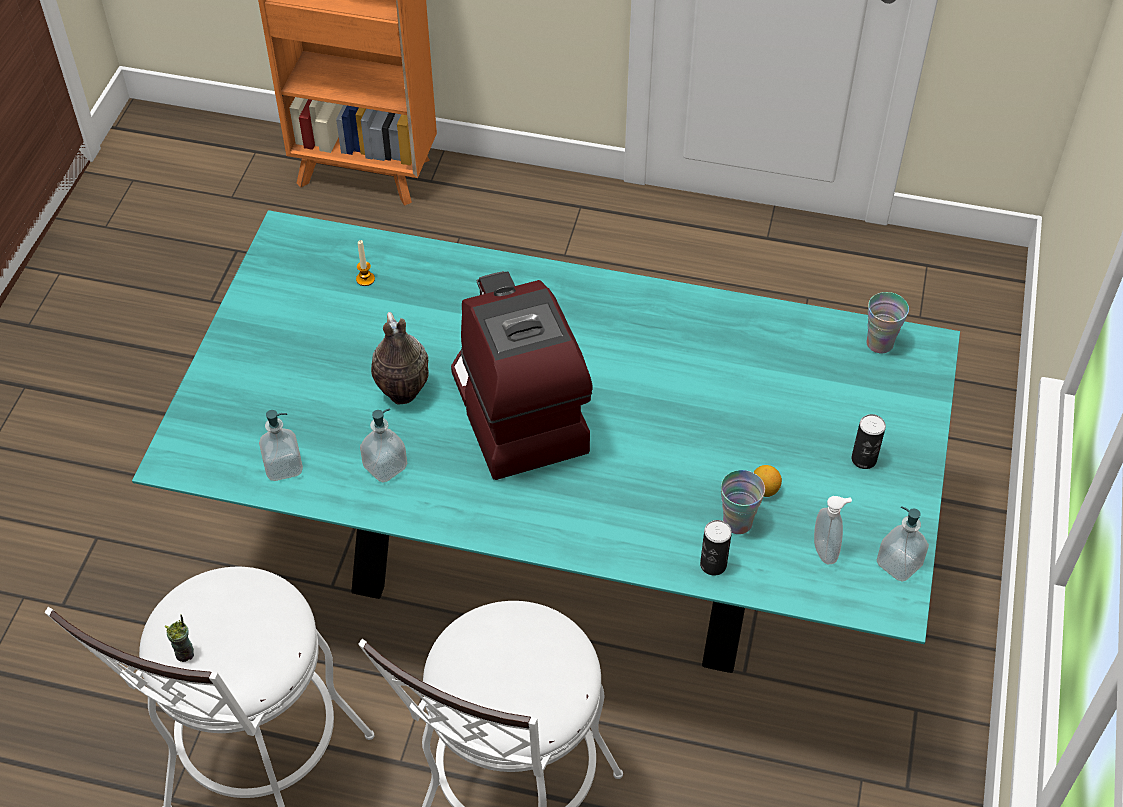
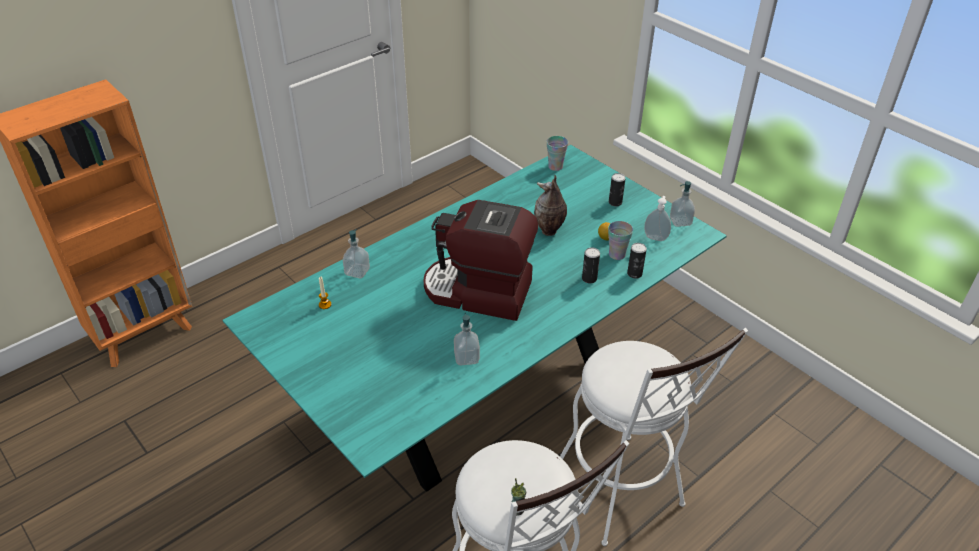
camera: 55 degrees left, 10 degrees down
(283, 467) = (425, 400): soap dispenser -> soap dispenser (357, 272)
(402, 394) = (423, 328): vase -> vase (549, 231)
(653, 516) = (589, 278): none -> can

